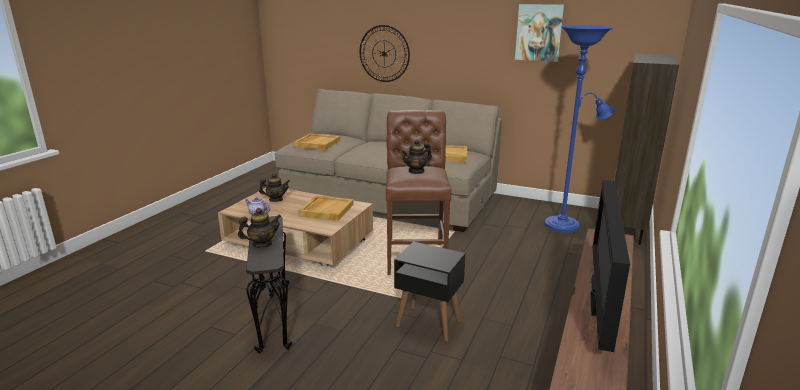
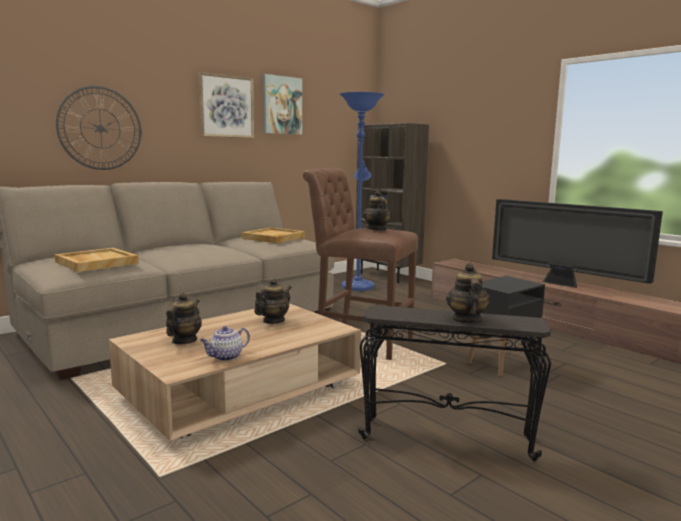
camera: 65 degrees left, 10 degrees down
(326, 210) = (273, 321): beige tray -> teapot
(479, 36) = (226, 106): none -> picture

